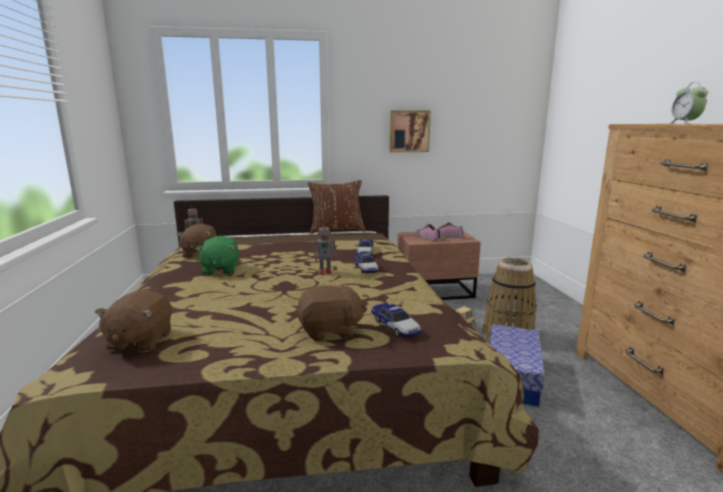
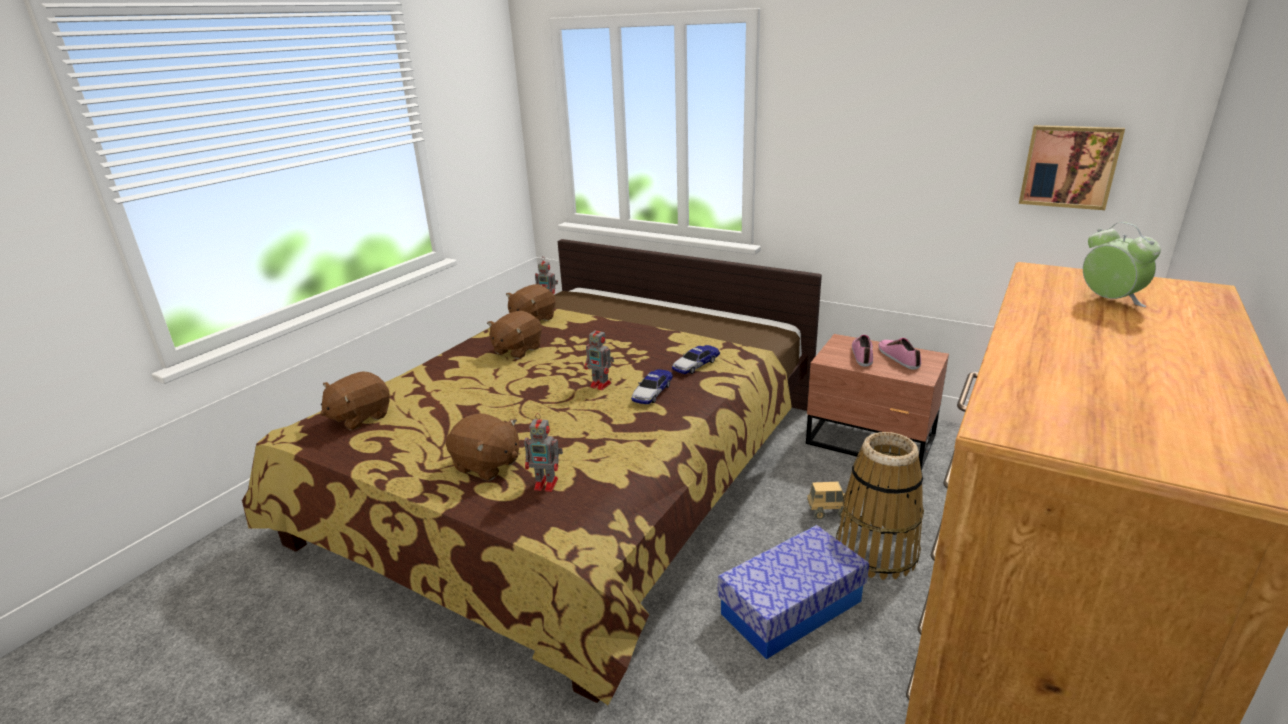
camera: 40 degrees right, 10 degrees up
(220, 270) = (517, 350): green plush toy -> brown plush toy
(336, 230) = (739, 313): brown pillow -> none
(395, 326) = (547, 484): toy car -> toy robot
(409, 131) = (882, 171): picture -> picture (1069, 166)
(684, 123) = (1109, 301): alarm clock -> alarm clock turned 120 degrees clockwise

